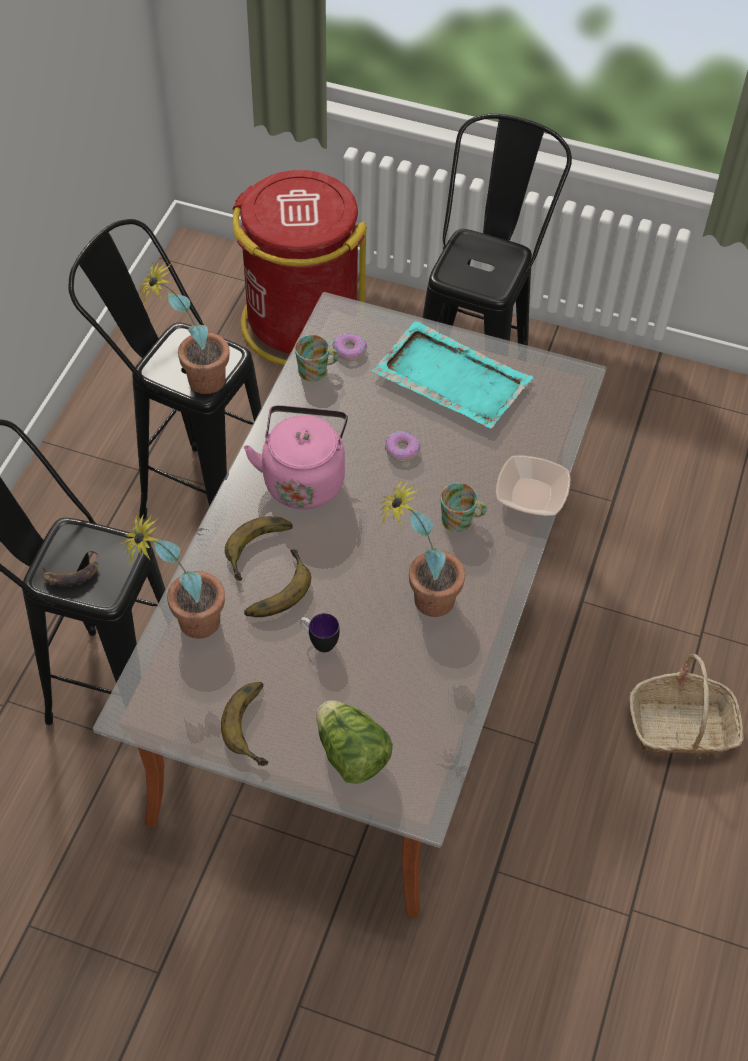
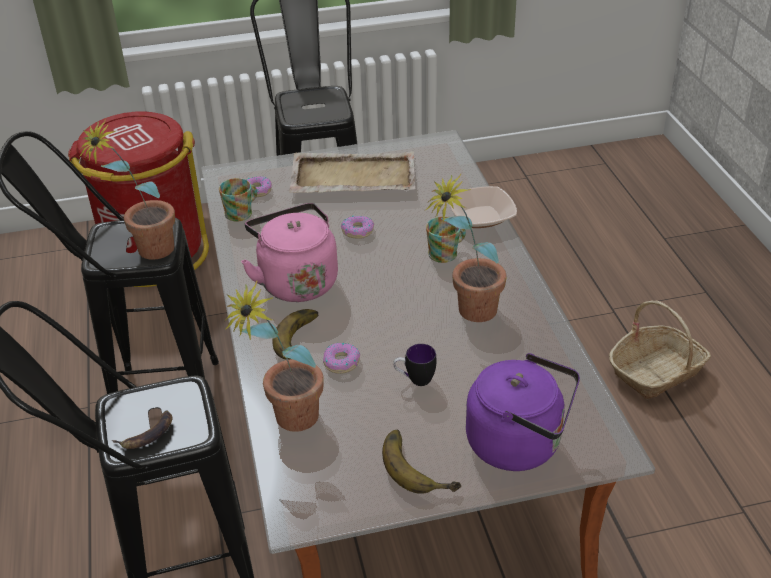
camera: 30 degrees left, 15 degrees down
(274, 588) = (341, 362): banana -> donut
(350, 754) = (520, 444): lettuce -> purple kettle
(450, 378) = (352, 176): turquoise tray -> beige tray

